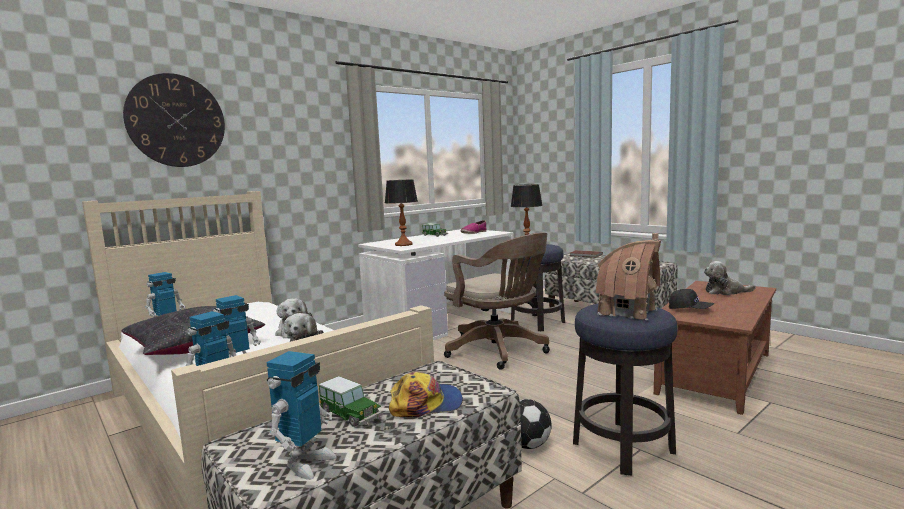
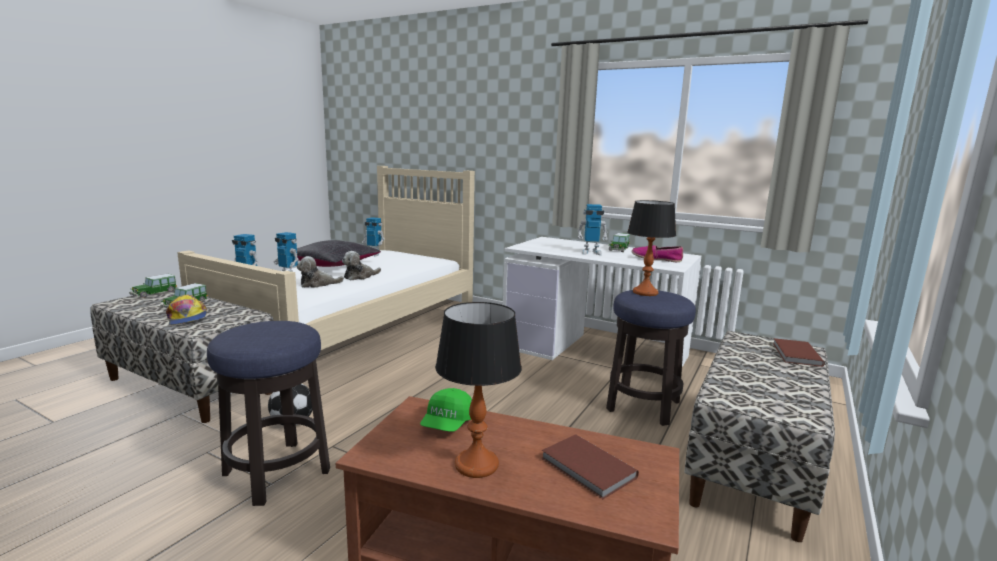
camera: 70 degrees right, 5 degrees up
(176, 121) = (434, 112): wall clock -> none
(239, 453) = (154, 293): none -> toy car
(305, 463) = (130, 305): toy robot -> toy robot (591, 253)
(403, 244) = (543, 246): table lamp -> table lamp (477, 464)
(499, 351) = (518, 391): brown office chair -> none
(628, 312) = (257, 333): toy house -> none
(690, 309) = (447, 424): black cap -> green cap
(725, 292) = (587, 469): plush toy -> brown book

